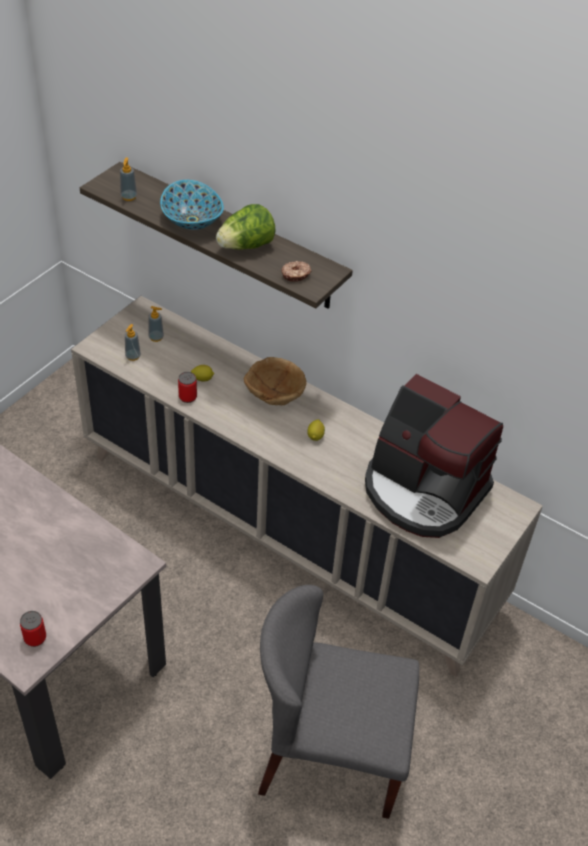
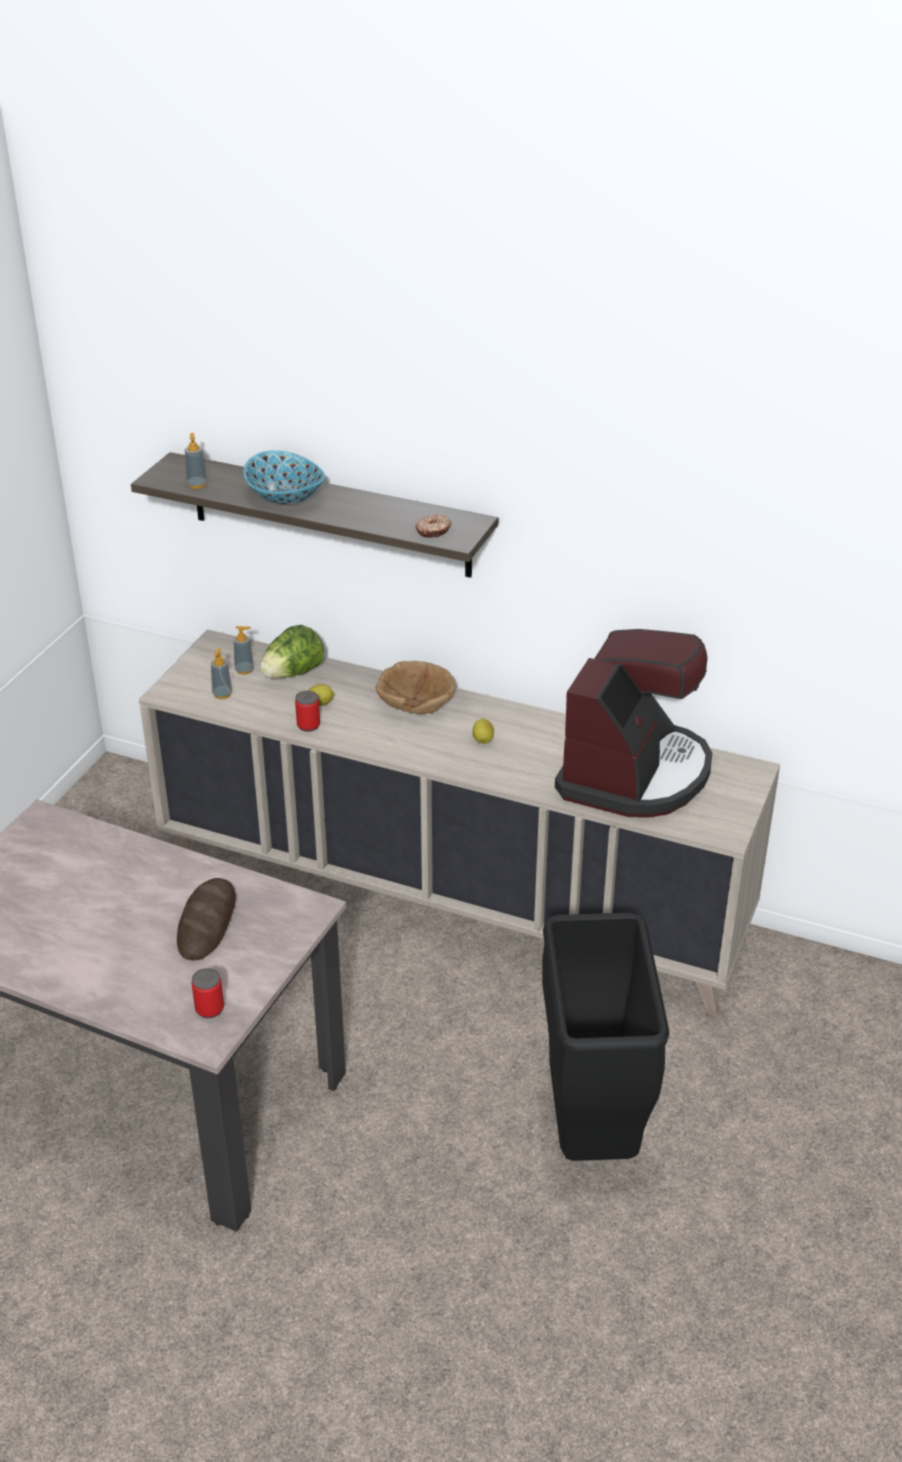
camera: 10 degrees left, 10 degrees down
(57, 560) = (207, 923): none -> bread
(246, 246) = (361, 512): lettuce -> lettuce (293, 674)
(330, 755) = (589, 1131): grey chair -> black trash can
(423, 491) = (634, 773): coffee machine -> coffee machine turned 90 degrees counterclockwise

